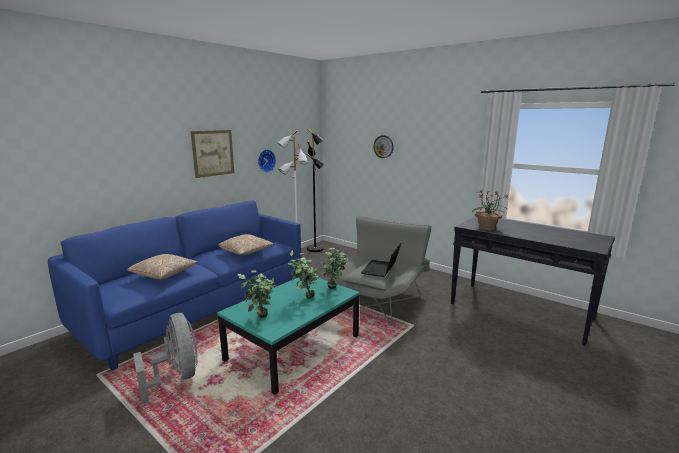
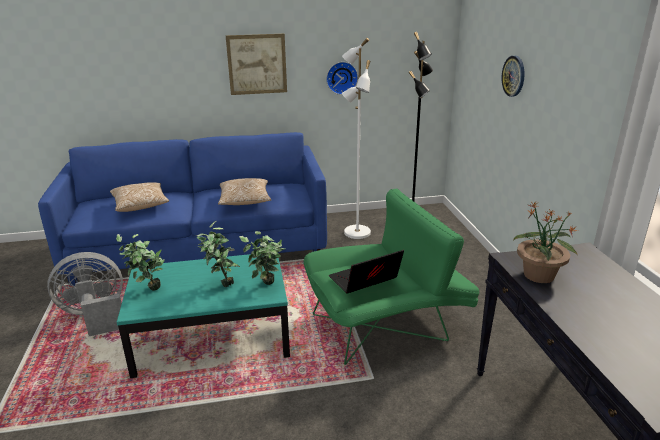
camera: 40 degrees right, 10 degrees up
(176, 377) = (95, 316): grey fan -> grey fan turned 120 degrees counterclockwise
(381, 300) = (387, 323): grey armchair -> green armchair

